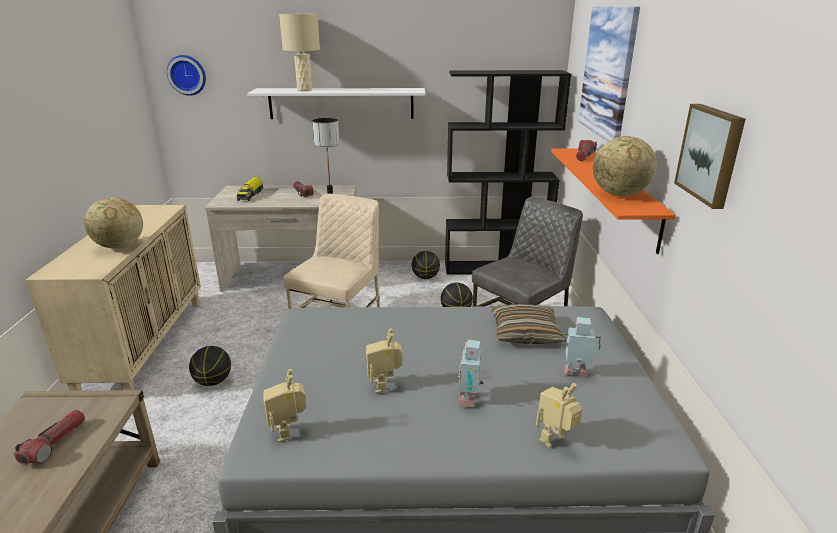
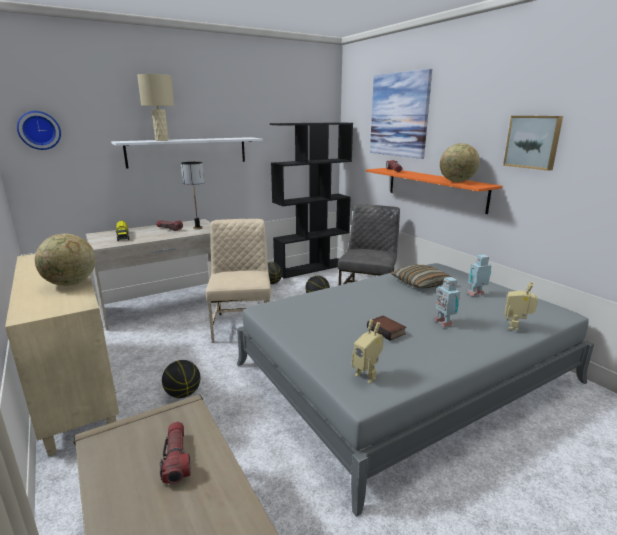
camera: 30 degrees left, 5 degrees down
(385, 386) = (387, 331): toy robot -> book

